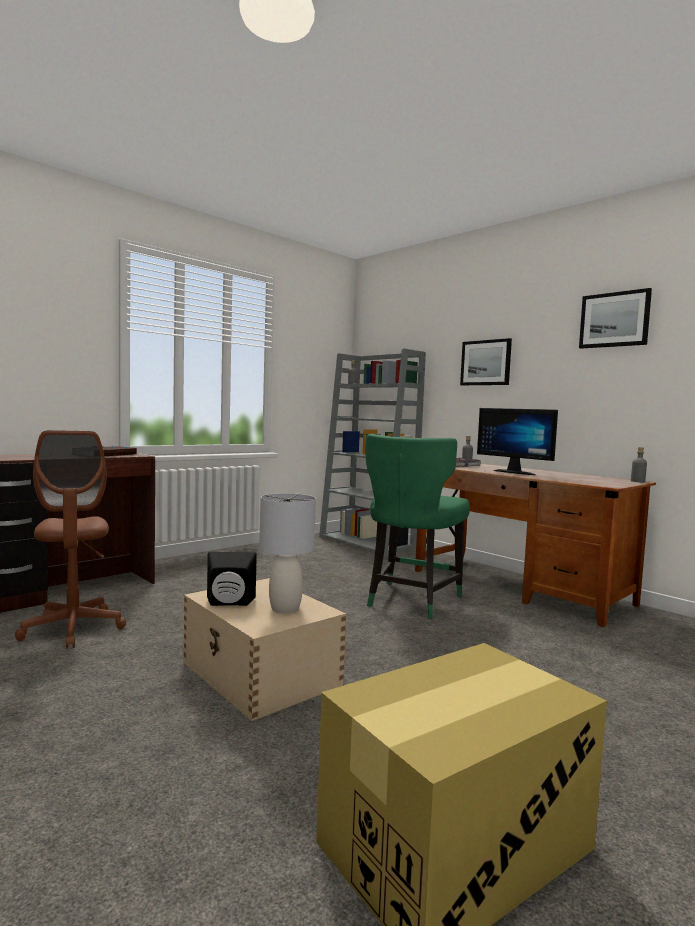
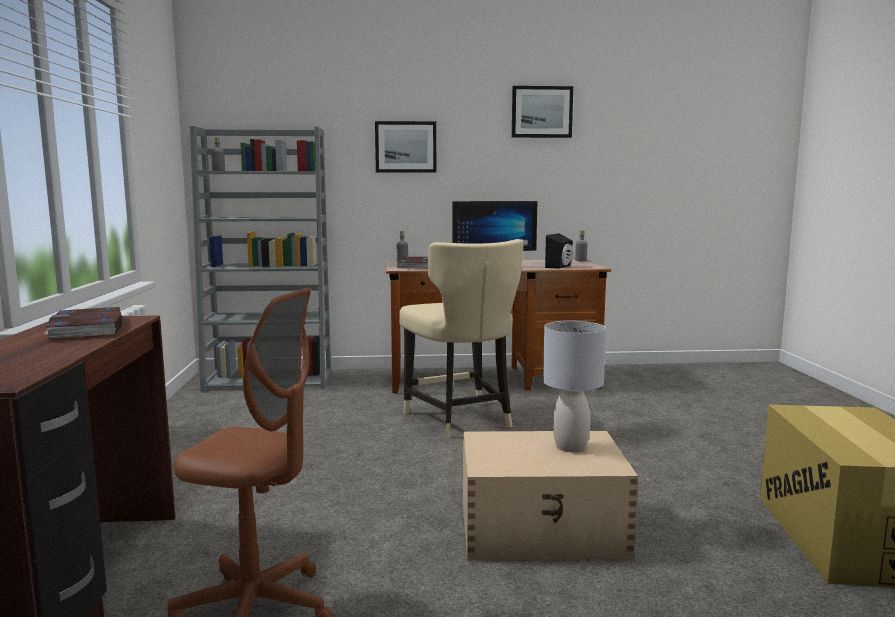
camera: 50 degrees left, 5 degrees up
(229, 603) = (527, 463): black speaker -> black speaker (560, 267)
(410, 601) = (461, 420): green chair -> beige chair

